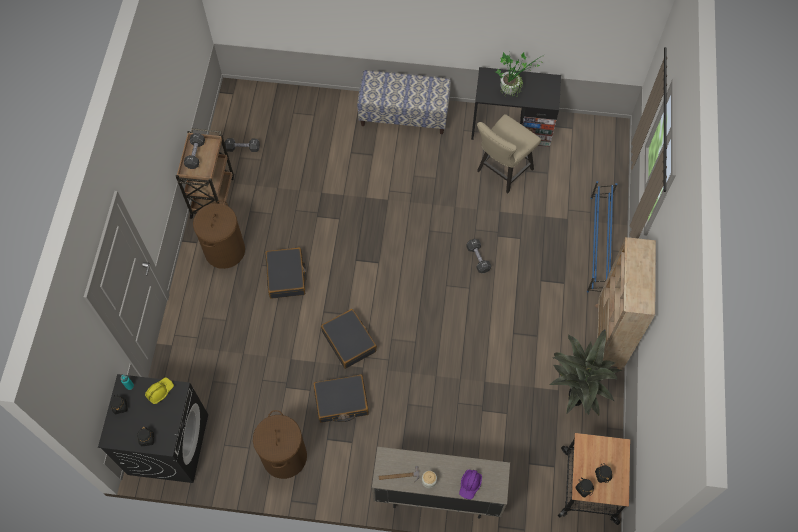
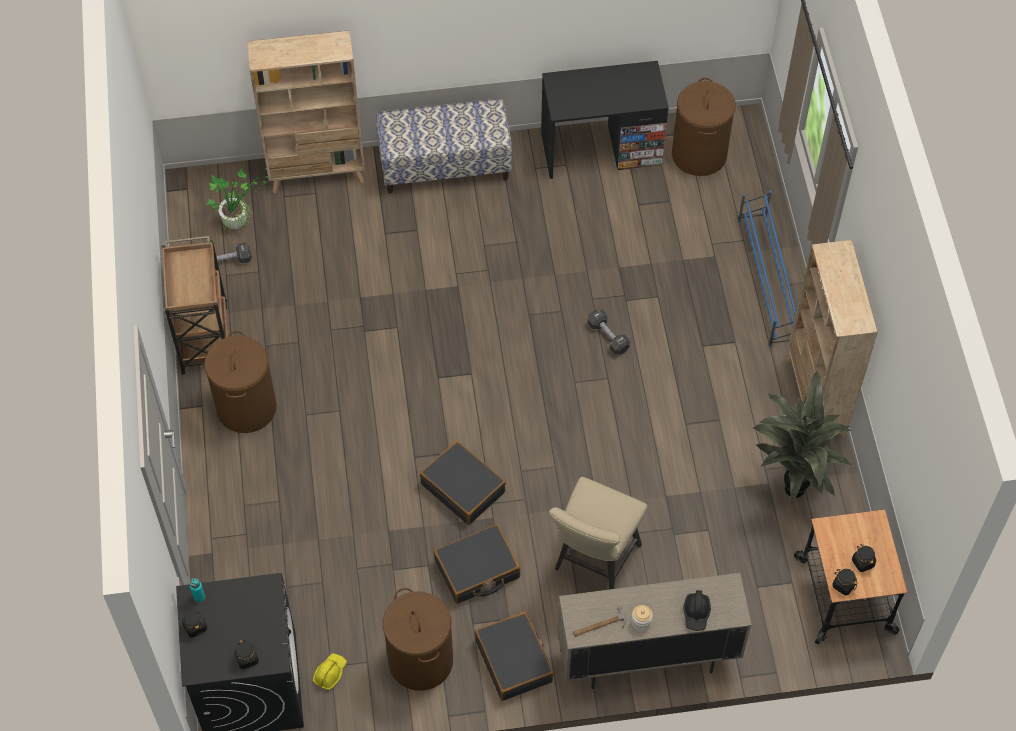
camera: 15 degrees left, 5 degrees down
(160, 391) = (244, 594): yellow hard hat -> yellow hard hat (330, 673)
(195, 154) = (182, 275): black dumbbell -> none
(286, 276) = (347, 422): black suitcase -> black suitcase (514, 661)
(319, 101) = (317, 173): none -> beige bookcase
(470, 485) = (696, 613): purple hard hat -> black hard hat
(501, 172) = (606, 213): beige chair -> beige chair (594, 561)
(512, 87) = (596, 91): potted plant -> potted plant (239, 219)
(577, 145) = (699, 154): none -> brown laundry basket

